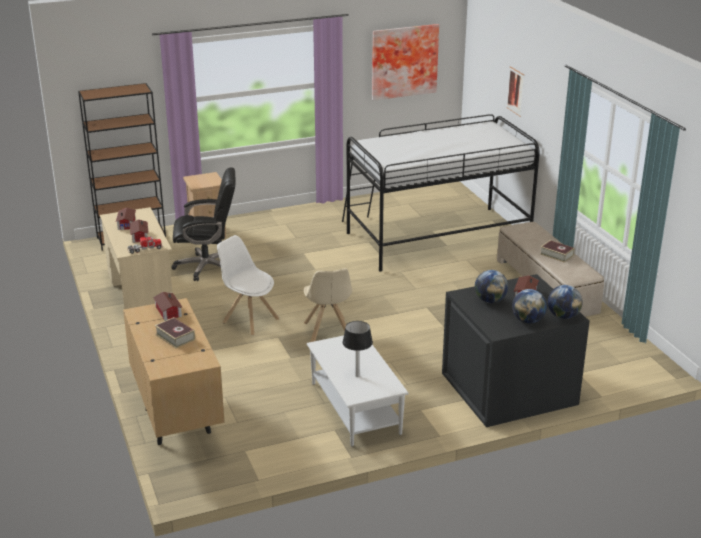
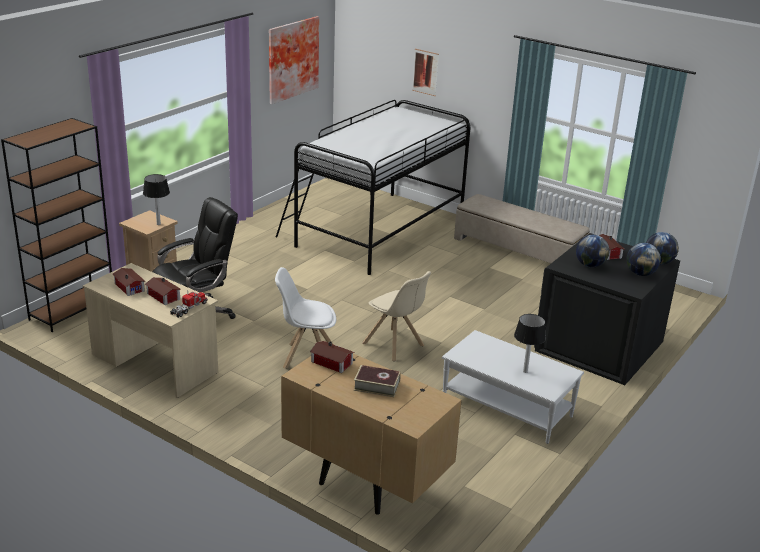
camera: 35 degrees left, 0 degrees up
(208, 183) = (158, 224): none -> table lamp
(556, 255) = (533, 217): book -> none

